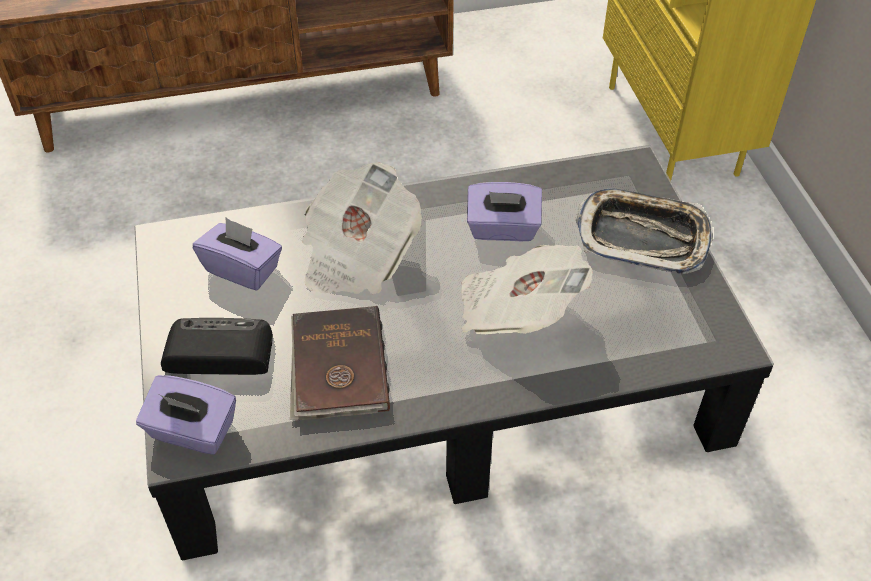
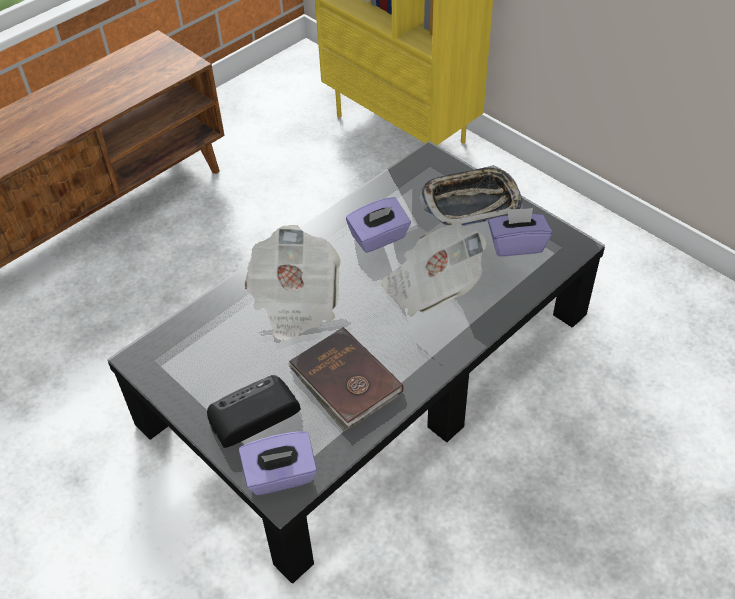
camera: 30 degrees left, 0 degrees up
(242, 269) = (220, 350): purple tissue box -> purple tissue box (516, 245)

